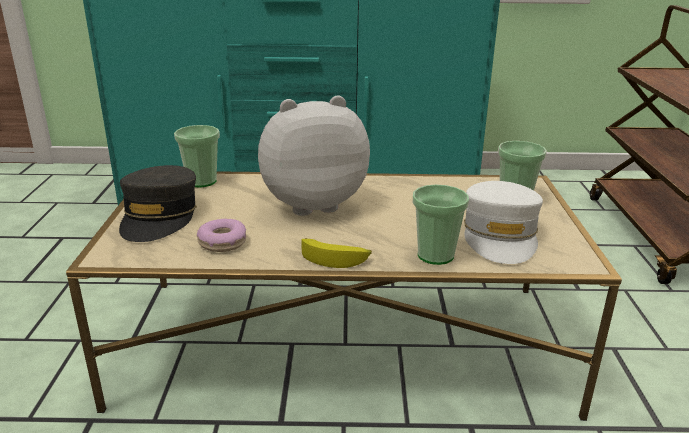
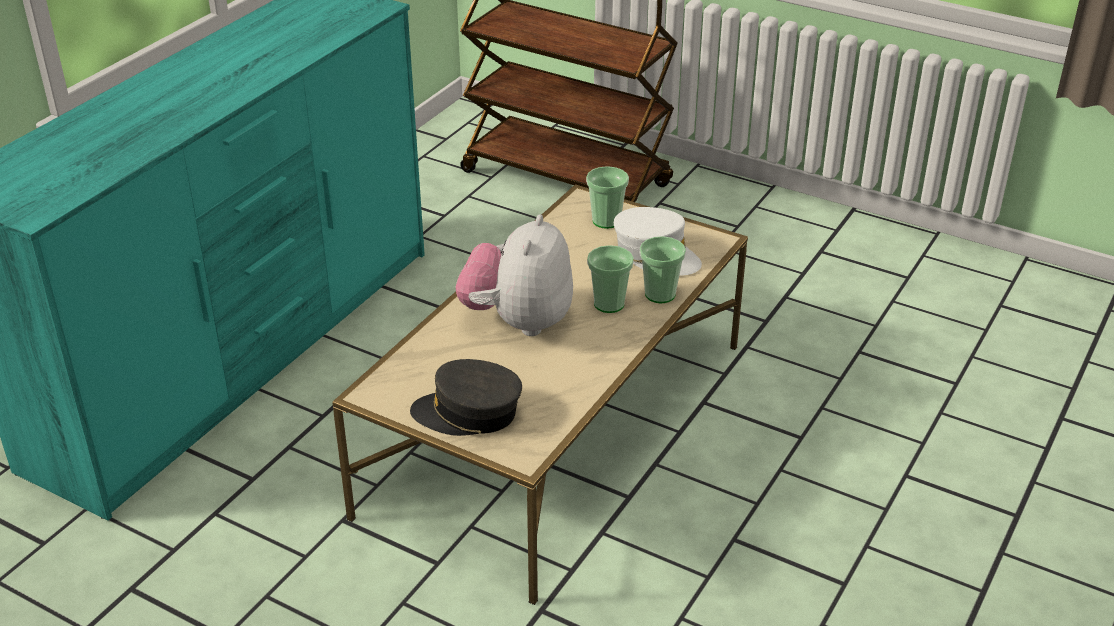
camera: 60 degrees left, 10 degrees up
(159, 217) = (468, 413): grey cap -> grey cap turned 150 degrees clockwise
(201, 181) = (405, 370): cup -> cup (609, 304)
(222, 242) = (552, 388): donut -> none
(335, 258) = (627, 340): banana -> none

